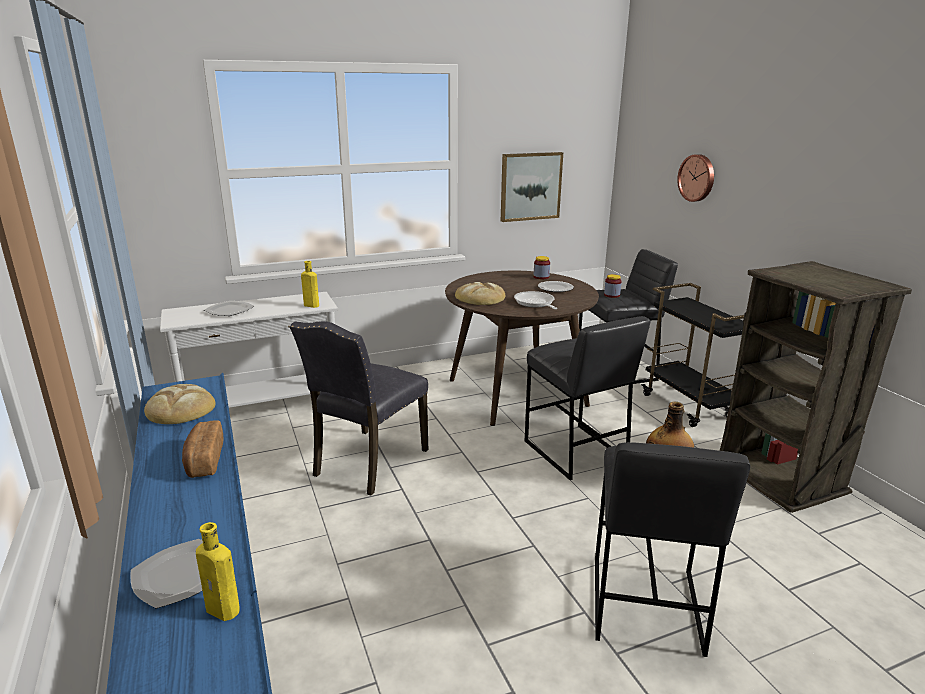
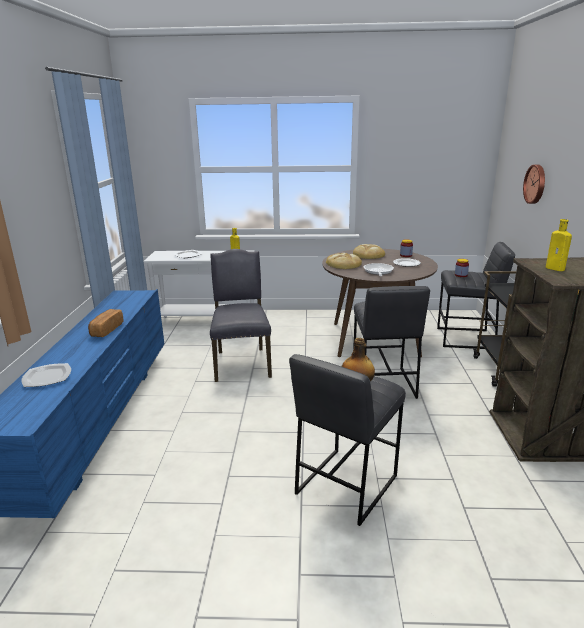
camera: 25 degrees right, 0 degrees up
(181, 409) = (120, 304): bread -> bread (368, 255)
(225, 610) = (50, 396): yellow bottle -> yellow bottle (556, 269)
(368, 463) = (242, 363): grey chair -> grey chair turned 120 degrees clockwise
(530, 186) = (417, 187): picture -> none

